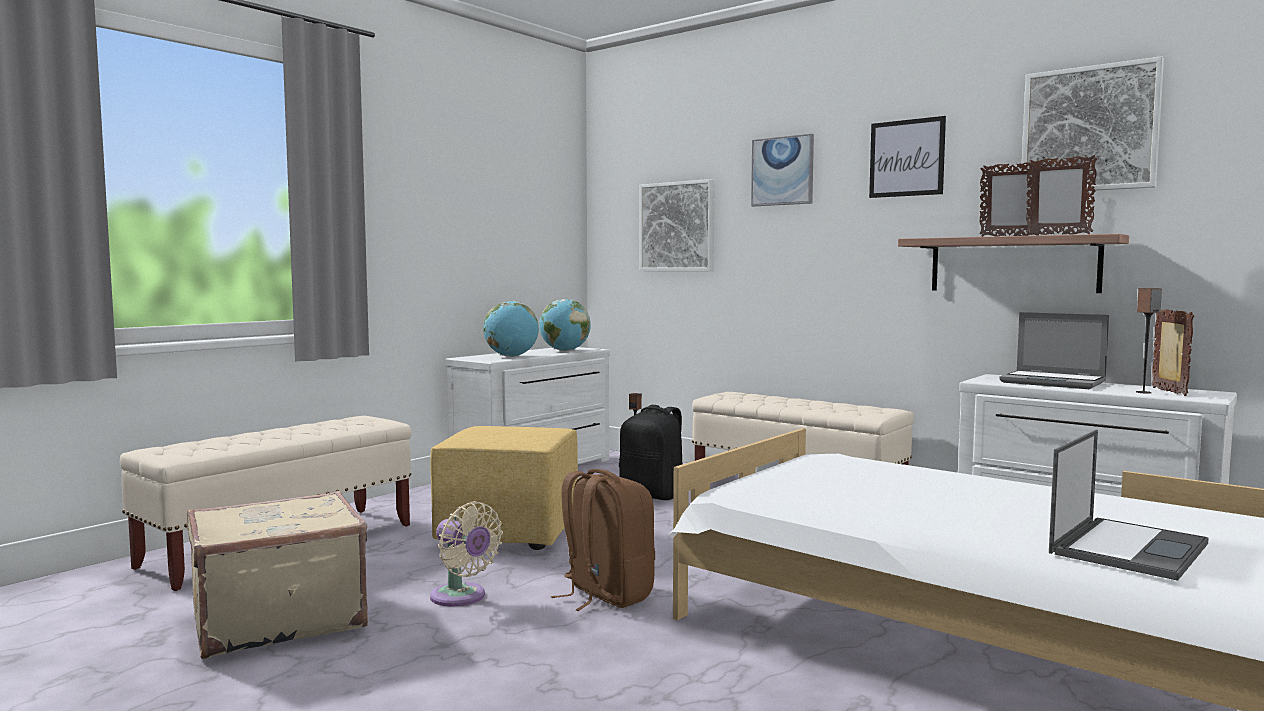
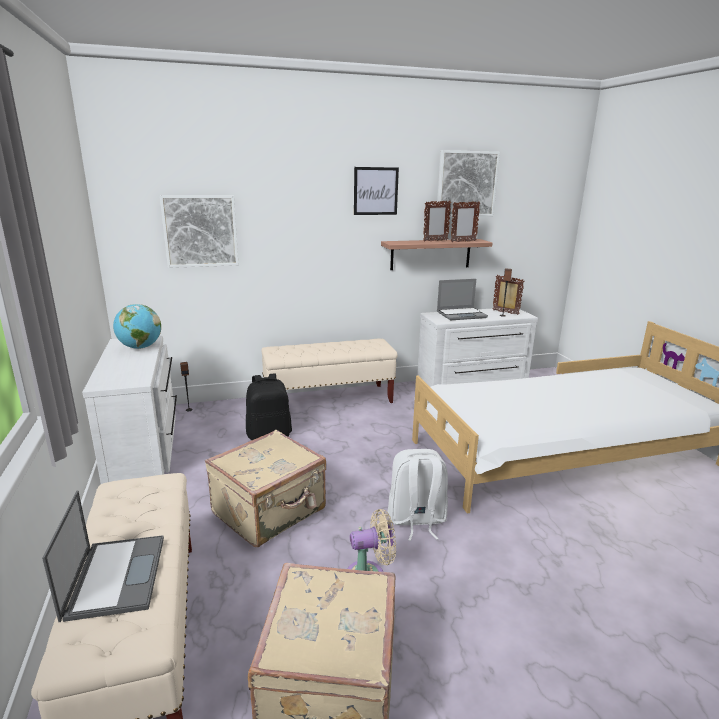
camera: 55 degrees left, 15 degrees up
(510, 533) = (270, 512): yellow ottoman -> beige suitcase
(511, 356) = (132, 370): globe -> none
(605, 595) = (416, 520): brown backpack -> white backpack
(782, 171) = (291, 193): picture -> none
(1128, 548) = (634, 404): laptop -> laptop (115, 575)

